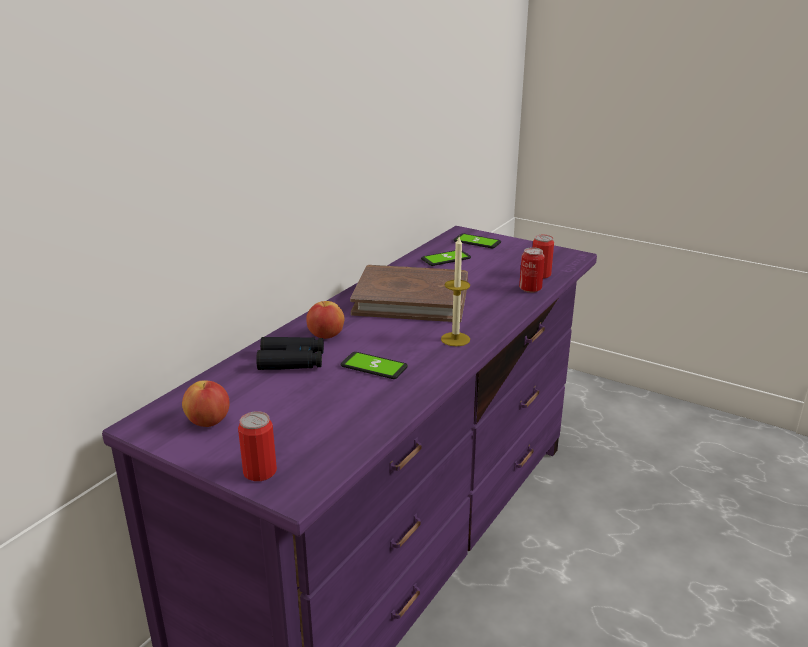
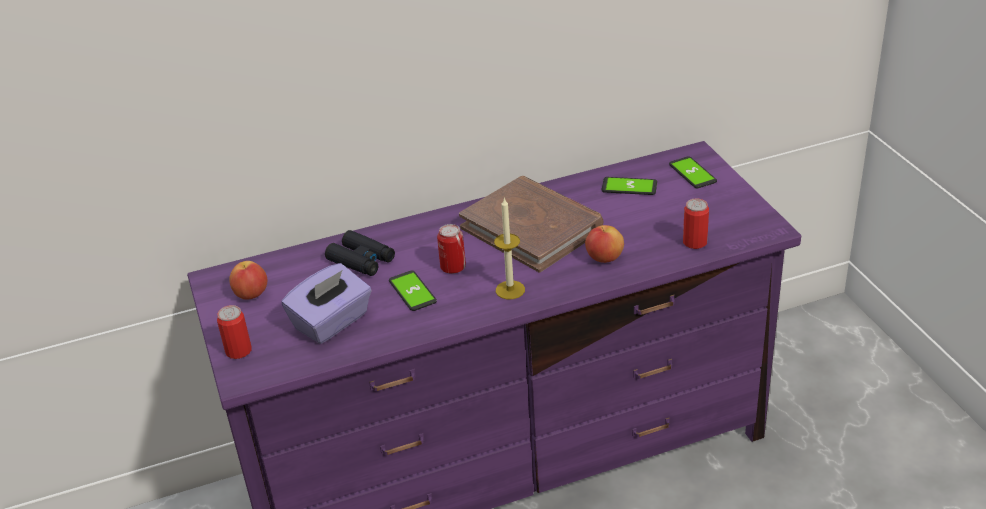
camera: 40 degrees right, 10 degrees up
(326, 336) = (414, 244): apple -> apple (604, 258)
(330, 413) = (332, 322): none -> purple tissue box
(530, 289) = (657, 257): can -> can (453, 268)

